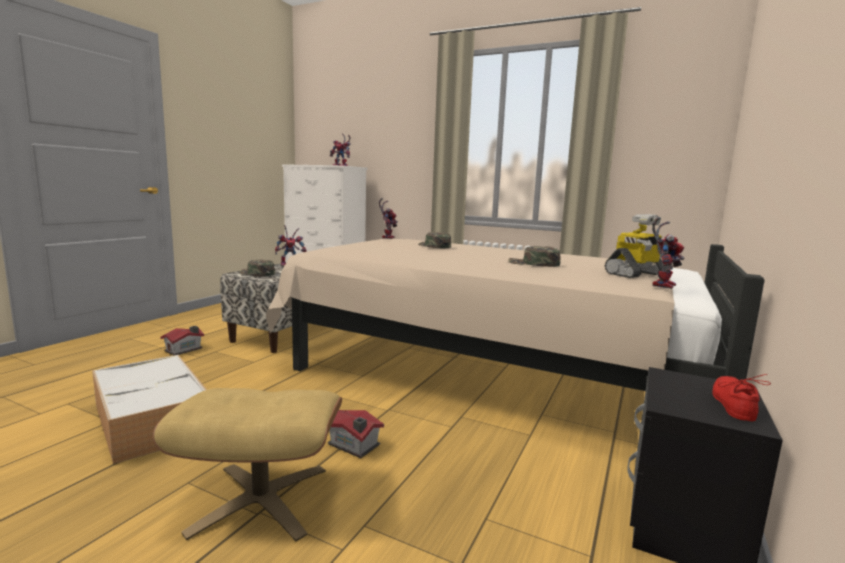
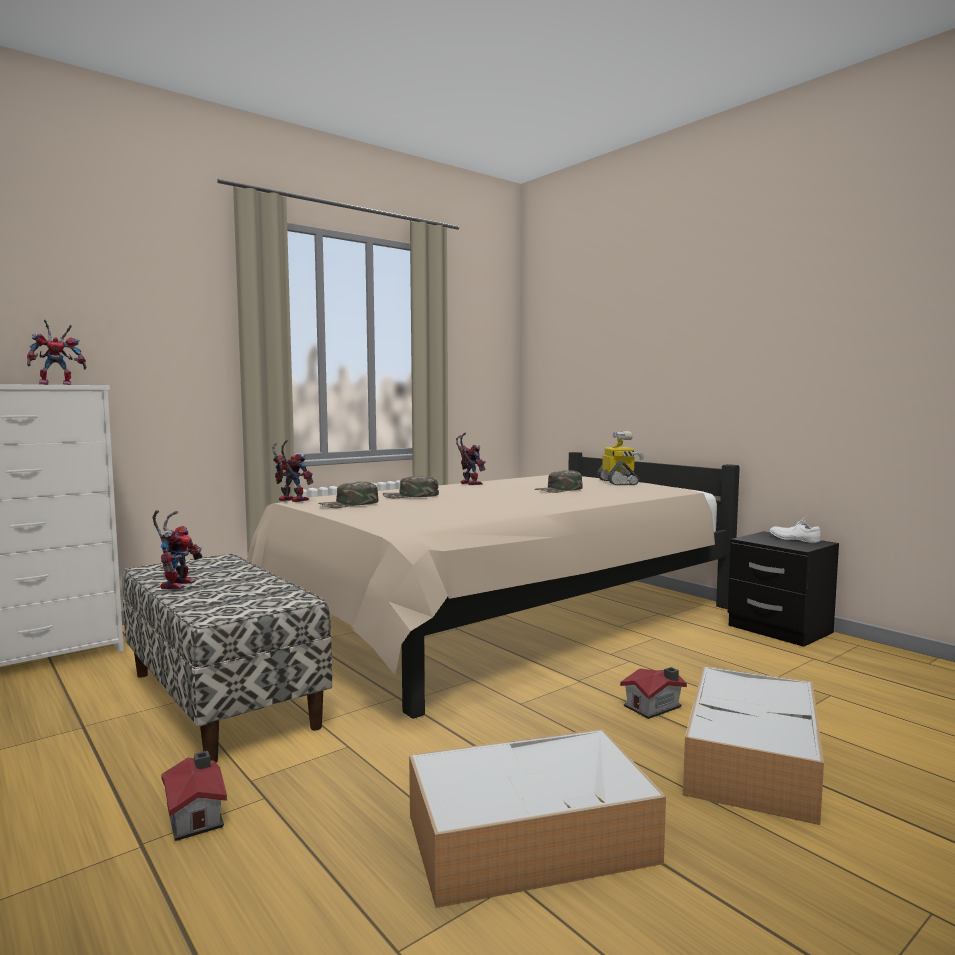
camera: 65 degrees left, 5 degrees down
(257, 273) = (233, 606): green cap -> green cap (349, 504)
(260, 500) = (752, 761): beige ottoman -> storage box
(662, 285) = (662, 484): toy robot -> toy robot (468, 484)
(736, 404) = (795, 538): red shoe -> white shoe

